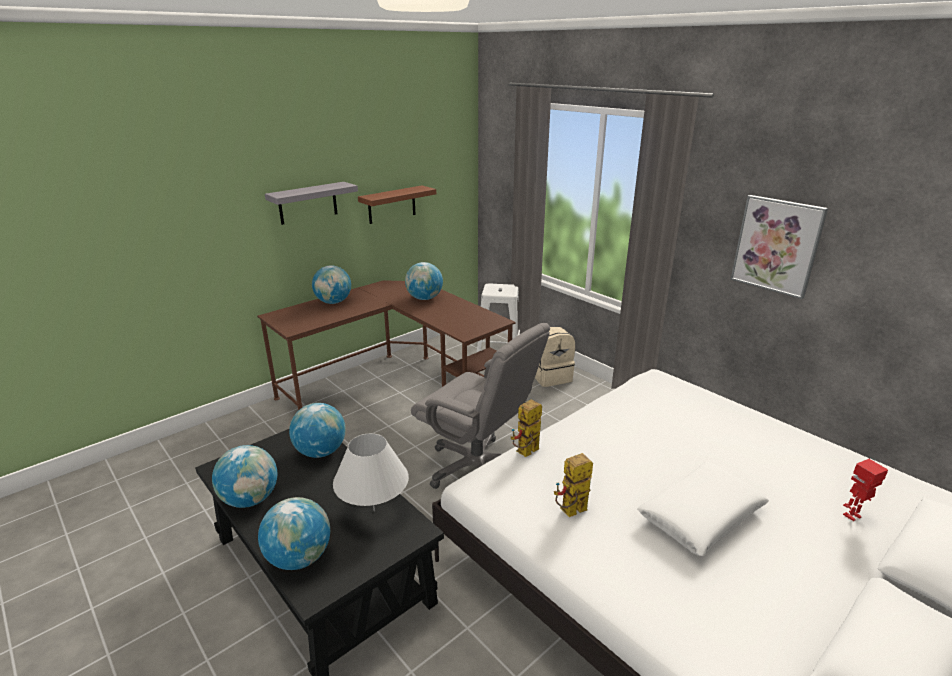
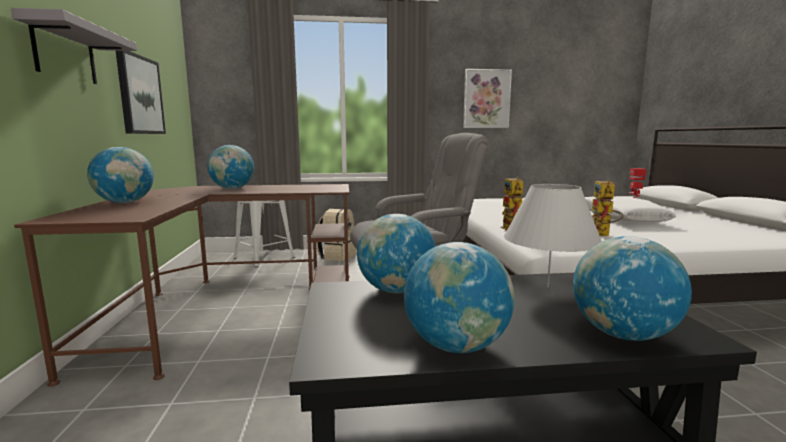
camera: 55 degrees left, 15 degrees down
(392, 205) = (140, 95): brown shelf -> picture

